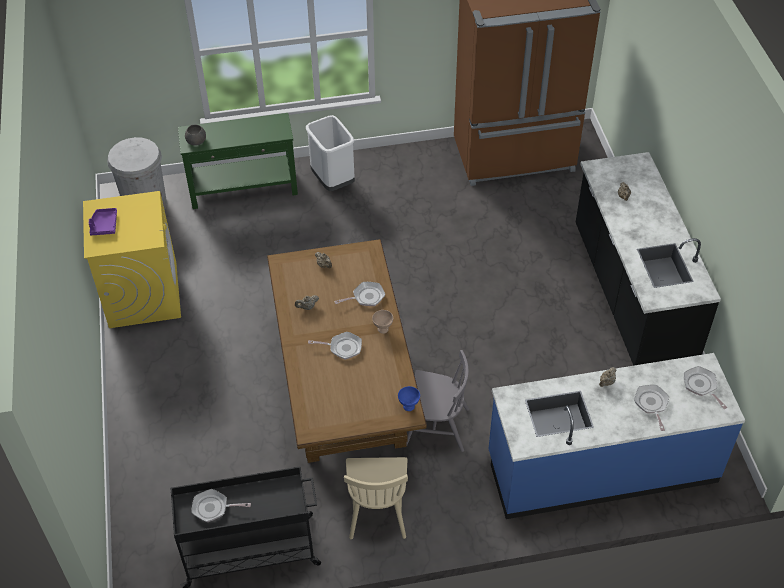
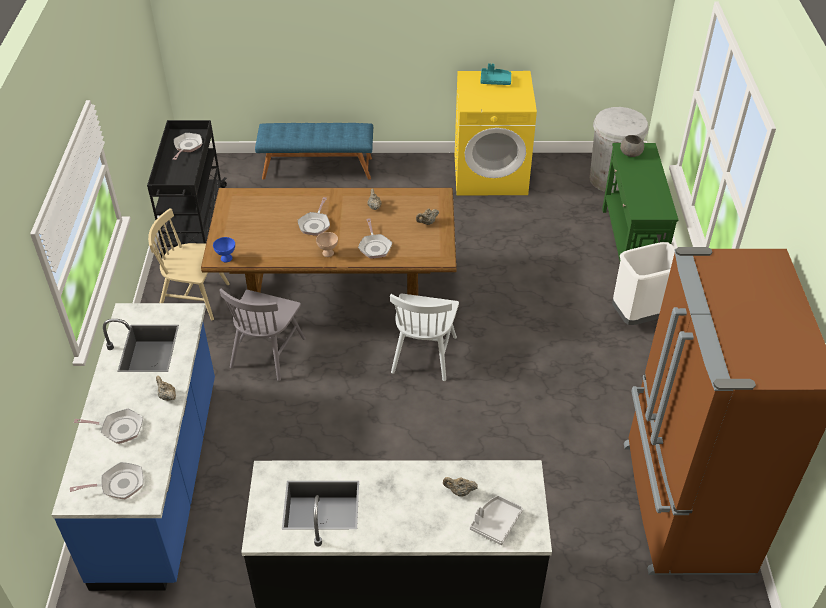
camera: 100 degrees right, 5 degrees down
(104, 225) = (495, 81): purple tray -> turquoise tray
(138, 450) = (317, 168): none -> blue bench
(410, 312) = (423, 354): none -> white chair
(640, 178) = (495, 523): none -> grey tray

